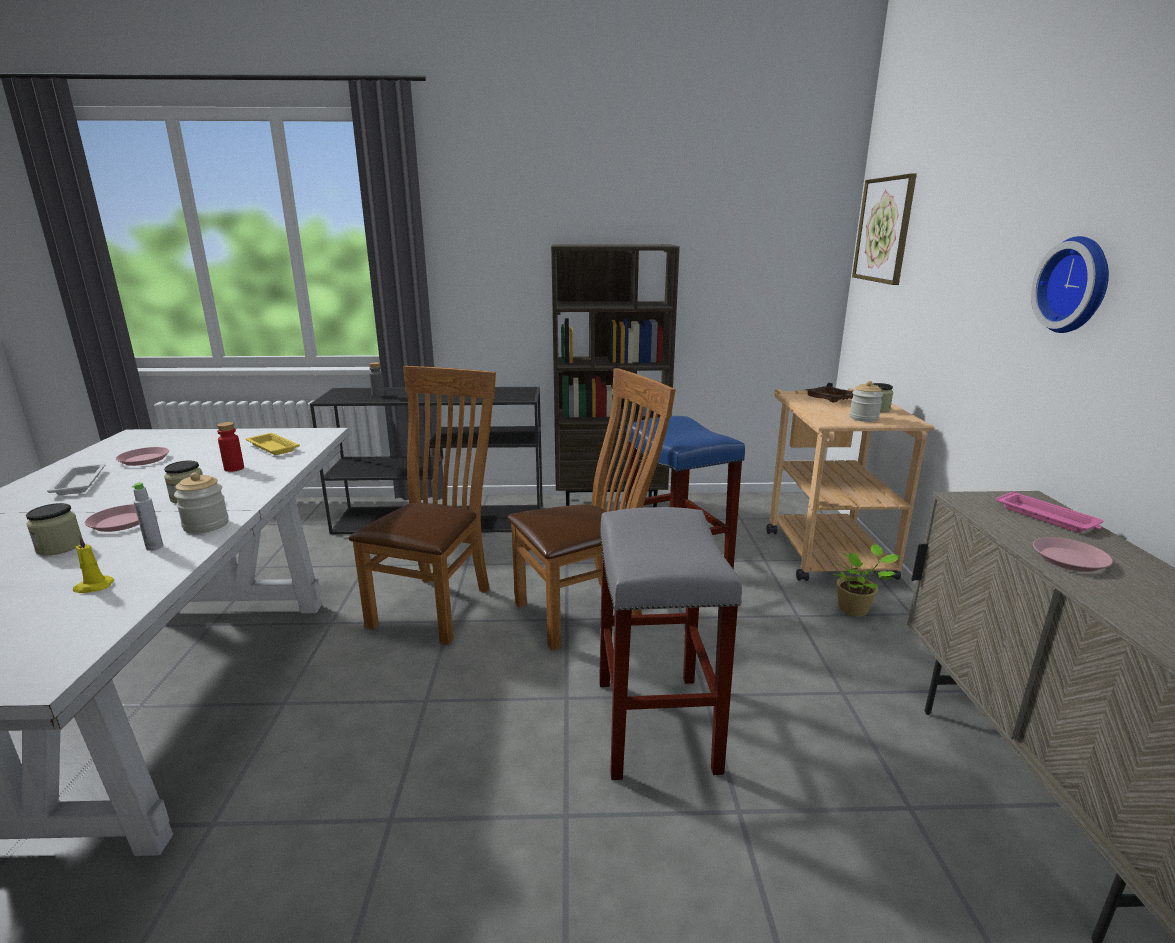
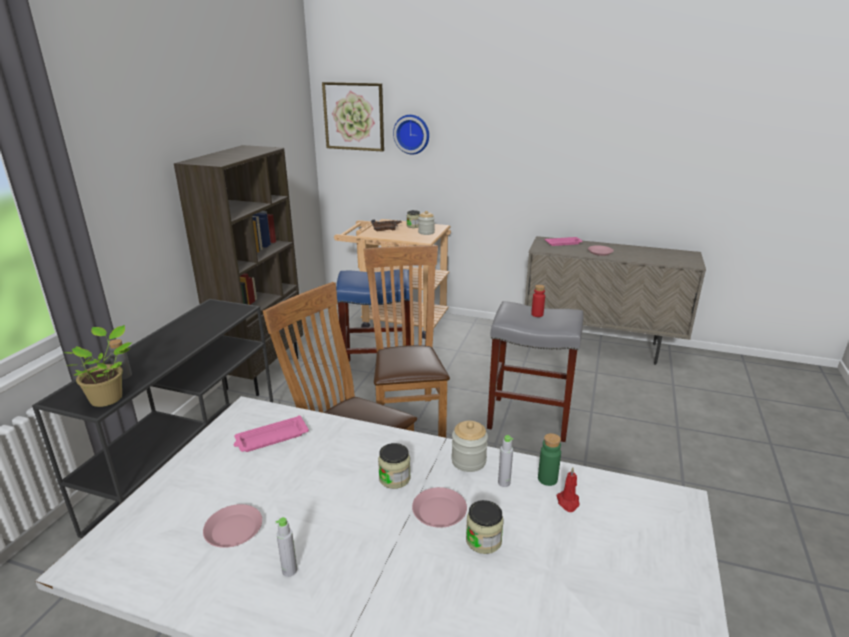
camera: 70 degrees left, 5 degrees up
(80, 483) = (289, 570): white tray -> grey bottle
(93, 587) = (568, 502): yellow candle -> red candle
(149, 571) = (547, 479): none -> green bottle
(234, 468) = (325, 458): red bottle -> red bottle (537, 314)
(272, 447) = (270, 438): yellow tray -> pink tray
(855, 609) = (462, 334): potted plant -> potted plant (108, 397)
(1077, 285) = (532, 146): wall clock -> wall clock (412, 134)

